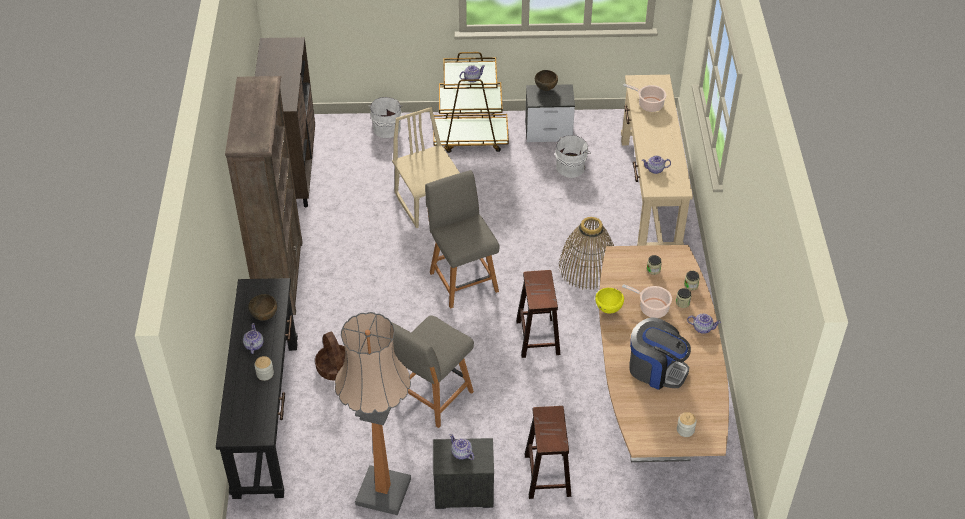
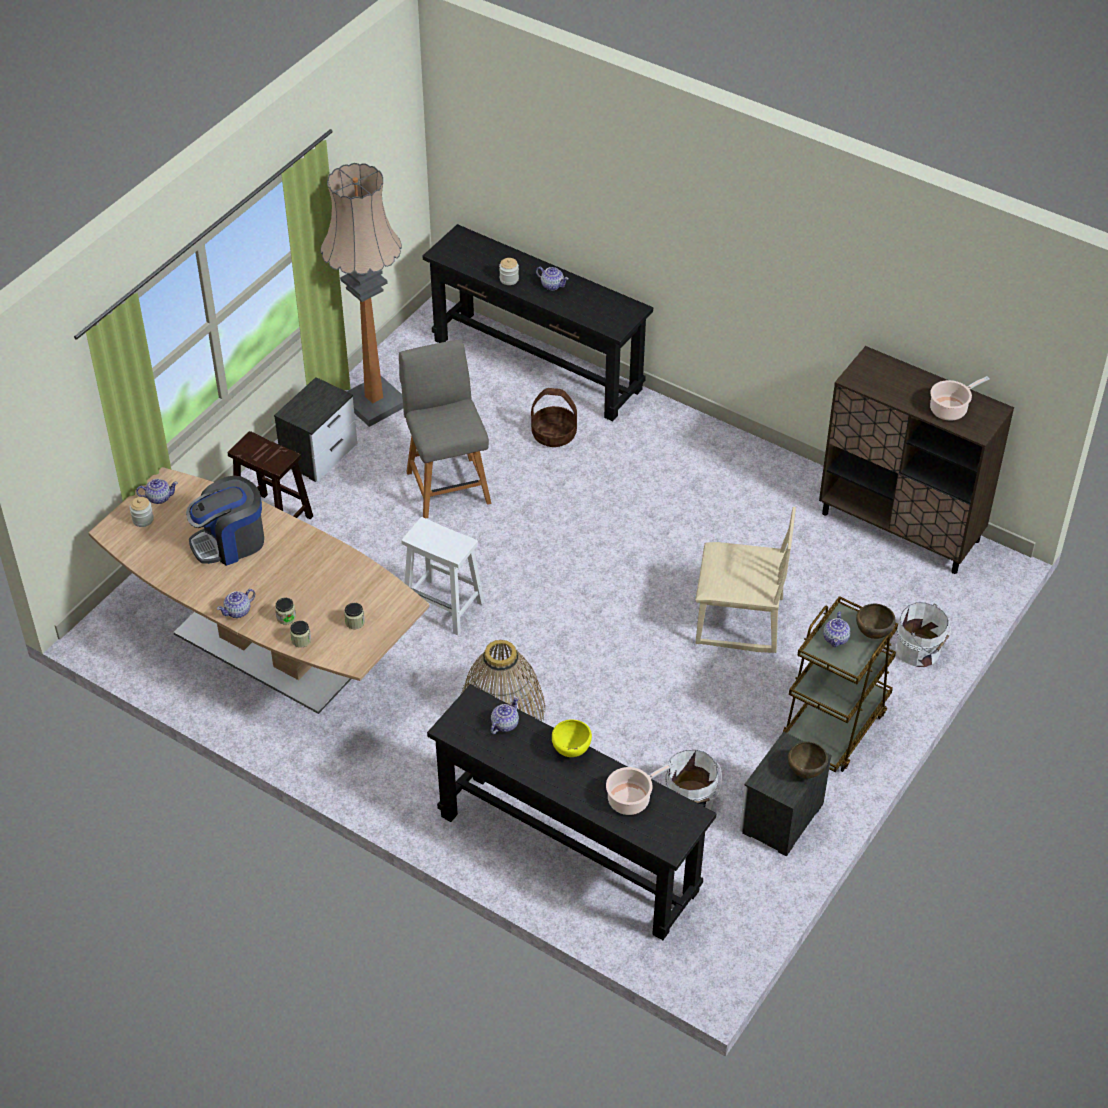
camera: 125 degrees right, 0 degrees up
(265, 316) = (582, 305): brown bowl -> brown bowl (872, 633)
(280, 277) = (722, 447): brown bookcase -> none
(461, 453) = (317, 404): teapot -> teapot (158, 498)
(462, 280) = (585, 588): grey chair -> none
(537, 336) = (444, 606): brown stool -> white stool
(608, 309) = (340, 552): yellow bowl -> yellow bowl (571, 751)
(649, 194) = (568, 853): beige console table -> black console table
(652, 308) = (306, 587): cooking pot -> cooking pot (950, 409)

